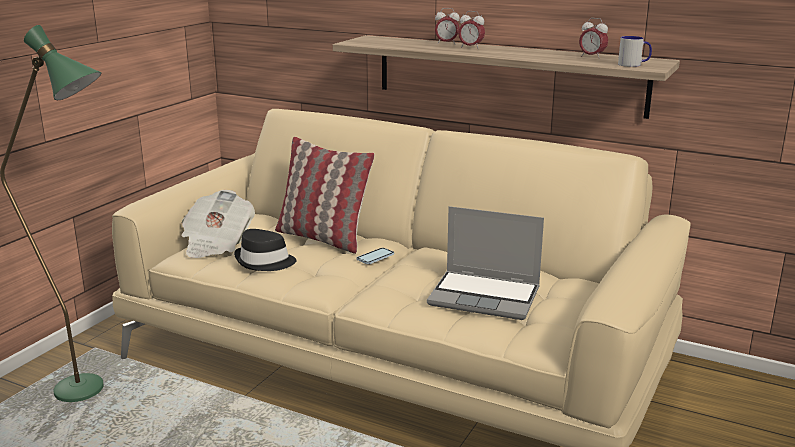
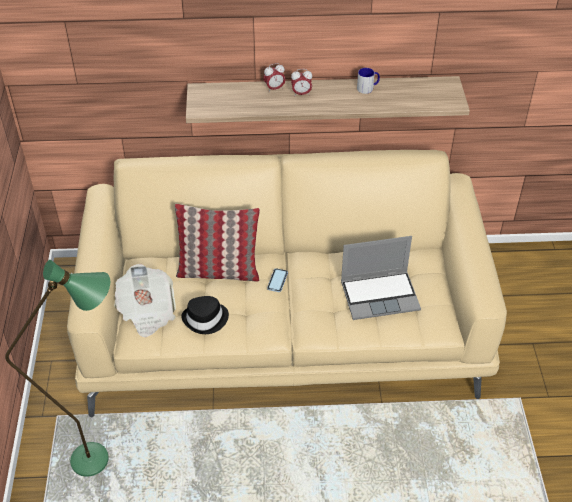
camera: 30 degrees left, 25 degrees up
(592, 57) = (401, 90): alarm clock -> none
(634, 65) = (440, 99): mug -> mug (368, 88)

